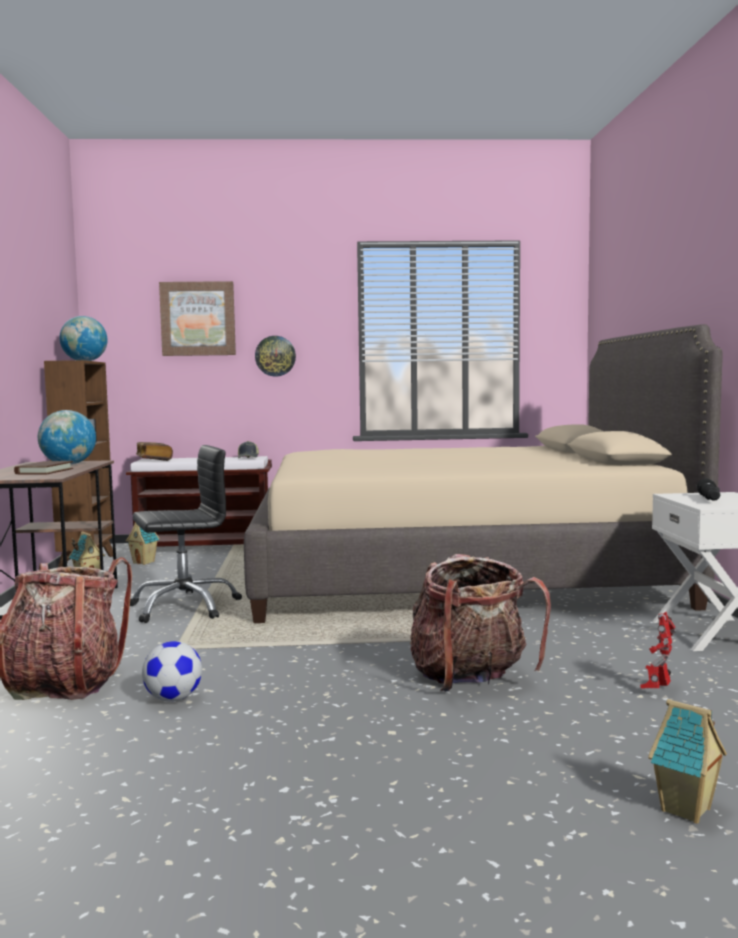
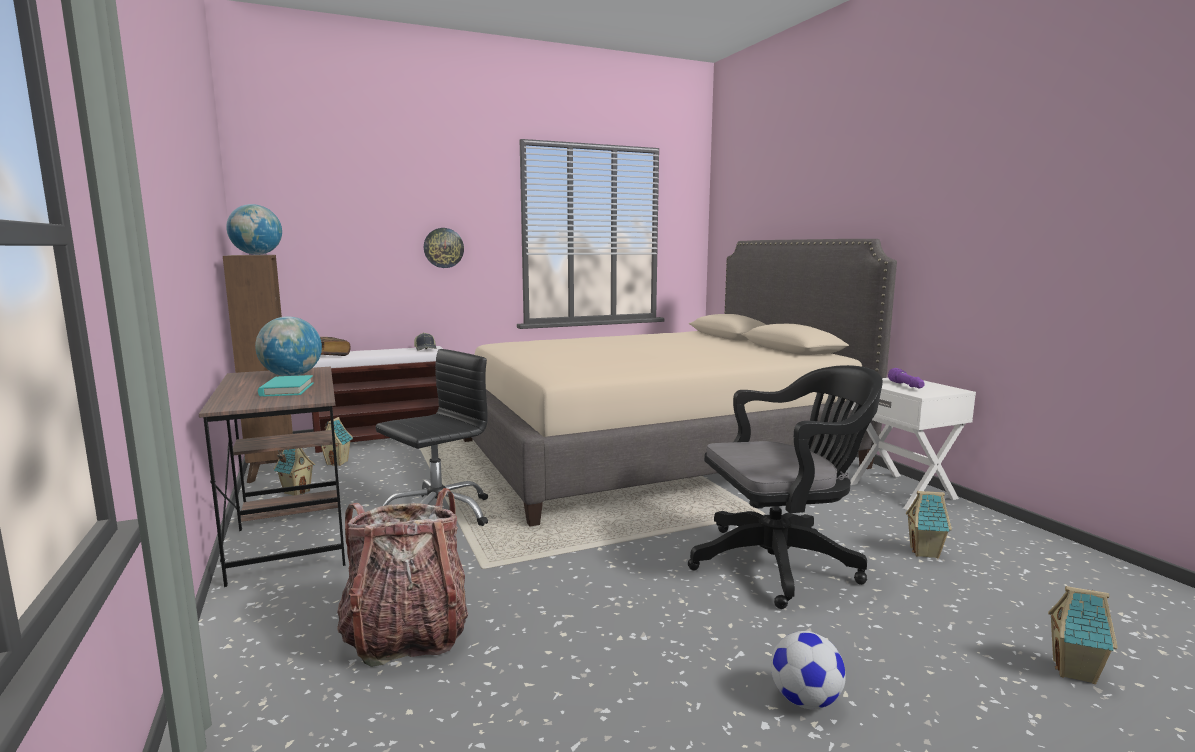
camera: 20 degrees left, 5 degrees up
(44, 471) = (287, 389): brown book -> turquoise book
(173, 699) = (544, 633): football -> football (805, 700)
(198, 319) = (363, 208): picture -> none
(470, 678) = (781, 563): backpack -> black office chair
(657, 690) = (925, 553): toy robot -> toy house
(709, 499) = (906, 386): black flashlight -> purple flashlight

